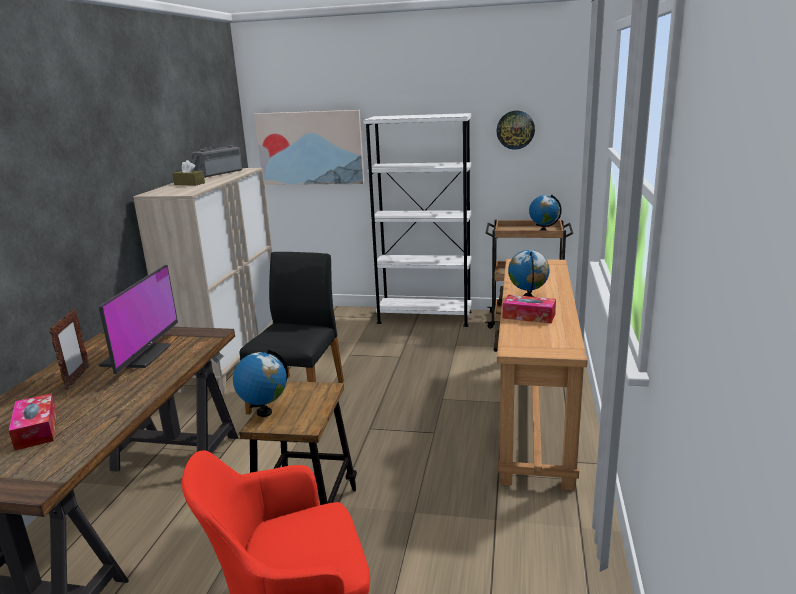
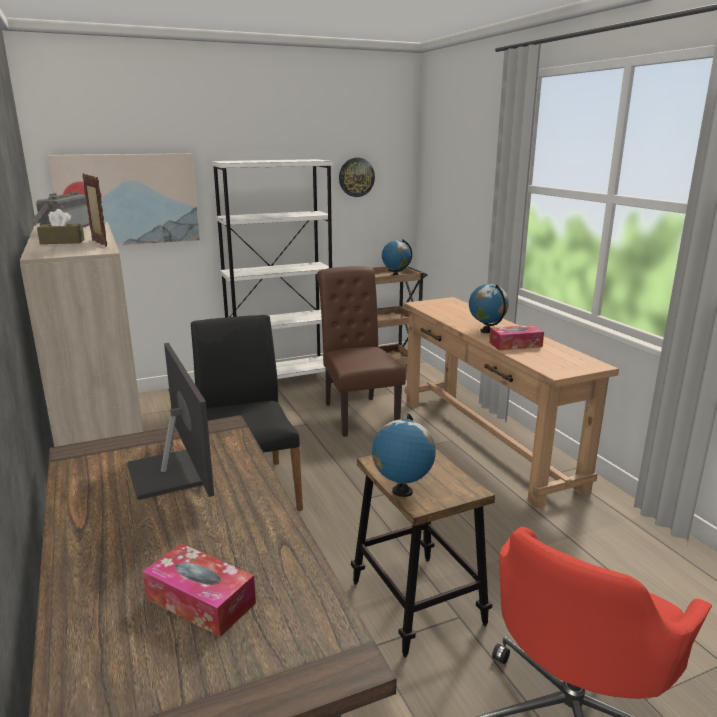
camera: 35 degrees left, 0 degrees up
(77, 378) = (132, 523): picture frame -> picture frame (99, 243)
(452, 358) = (358, 413): none -> brown chair

